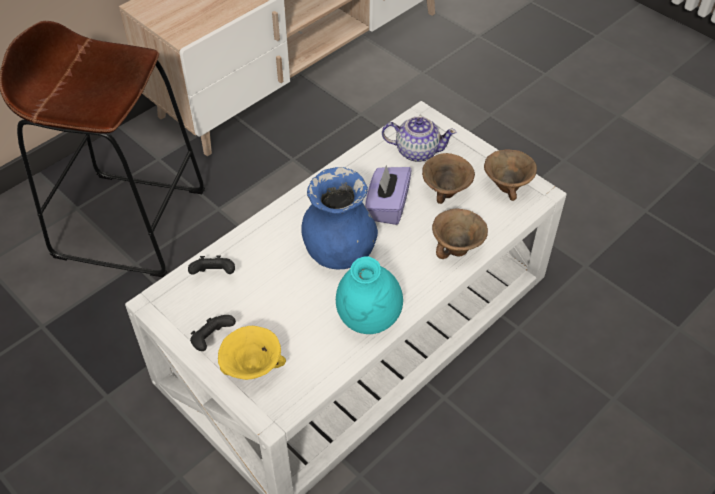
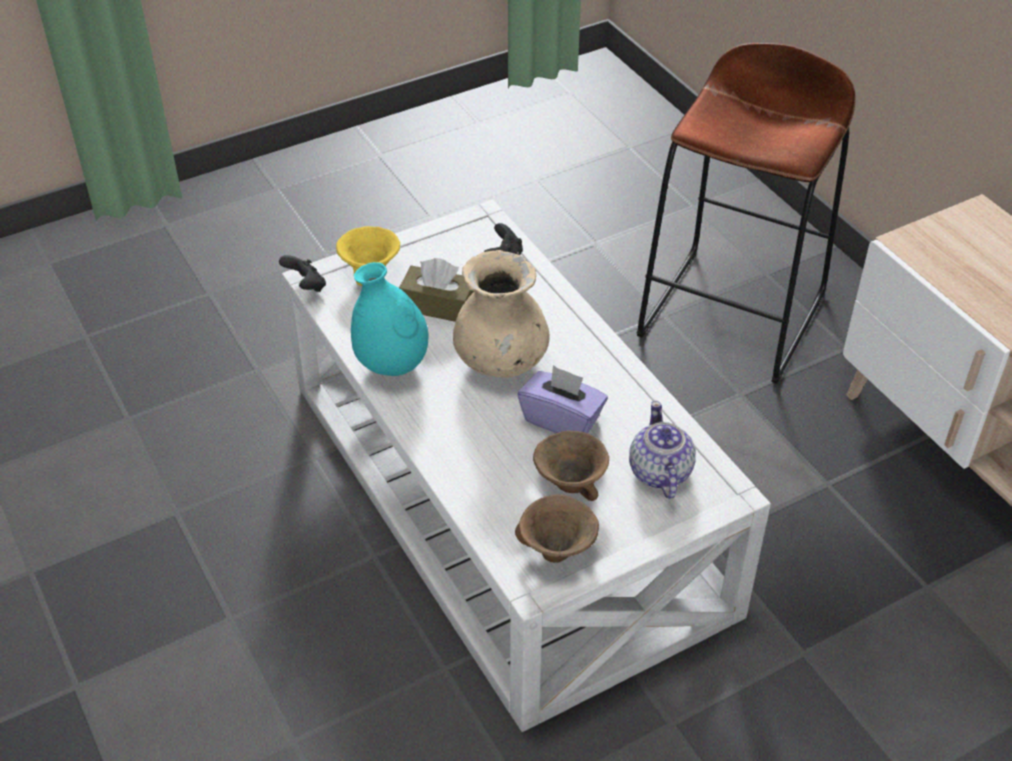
camera: 105 degrees right, 5 degrees down
(212, 340) = (419, 250): black game controller -> black game controller (306, 286)
(283, 308) = (438, 305): none -> brown tissue box
(339, 252) = (501, 361): blue vase -> beige vase
(416, 151) = (659, 473): teapot -> teapot turned 150 degrees clockwise
(457, 249) = (463, 467): brown bowl -> none

